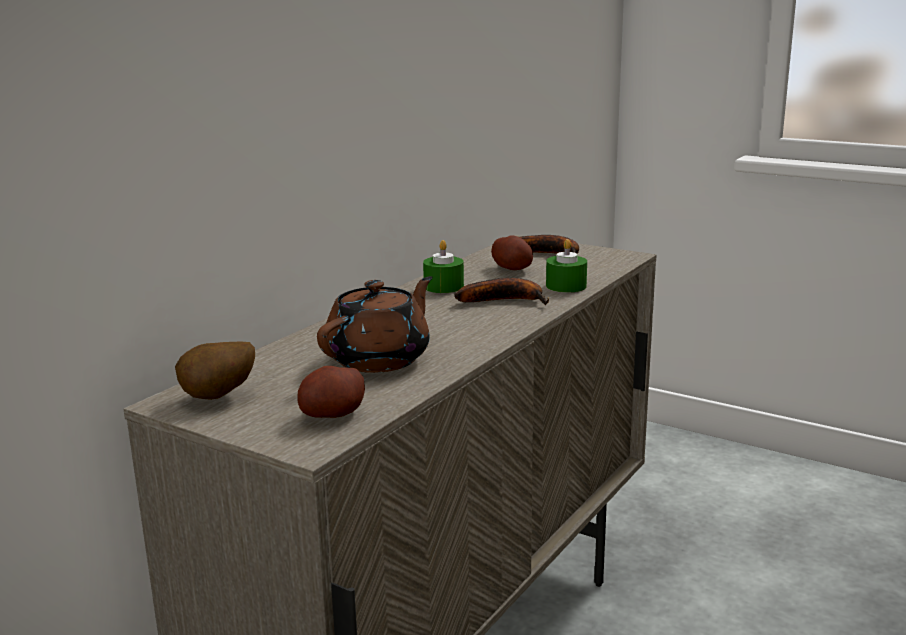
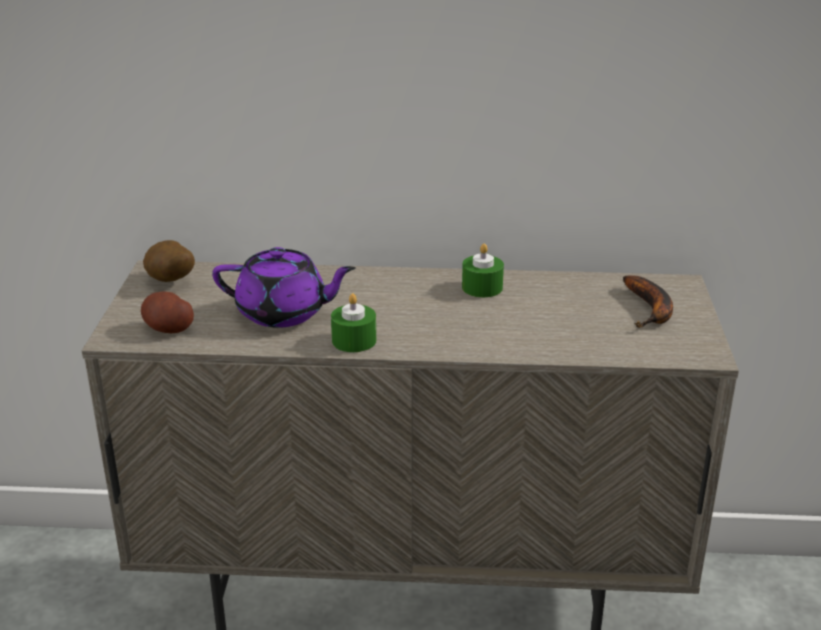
camera: 60 degrees right, 10 degrees up
(380, 359) = (283, 313): brown teapot -> purple teapot
(506, 300) = (475, 326): banana -> none
(512, 268) = (575, 304): potato -> none
(566, 286) = (552, 344): green candle -> green candle (354, 340)

